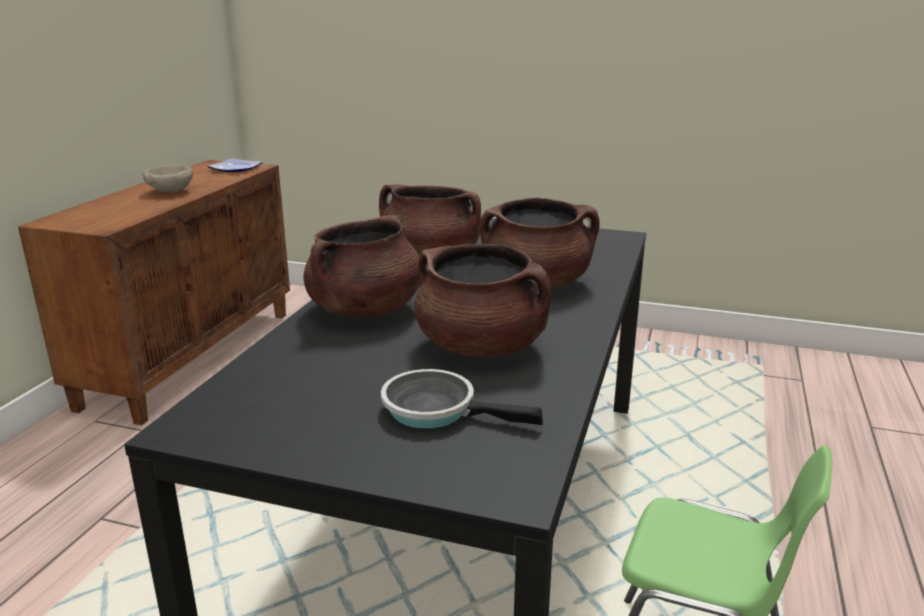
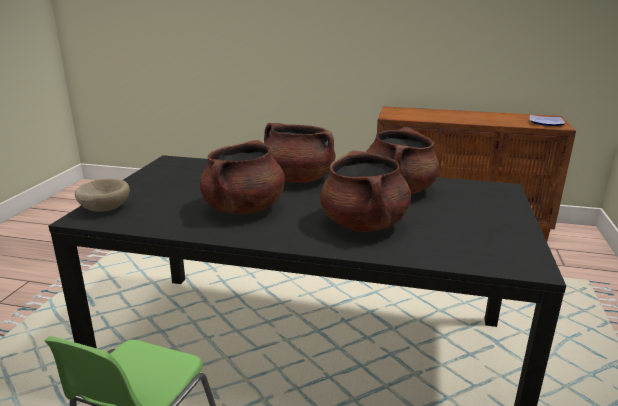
camera: 85 degrees right, 0 degrees up
(170, 192) = (469, 118): beige bowl -> beige bowl (104, 208)
(437, 410) = (167, 200): frying pan -> none

